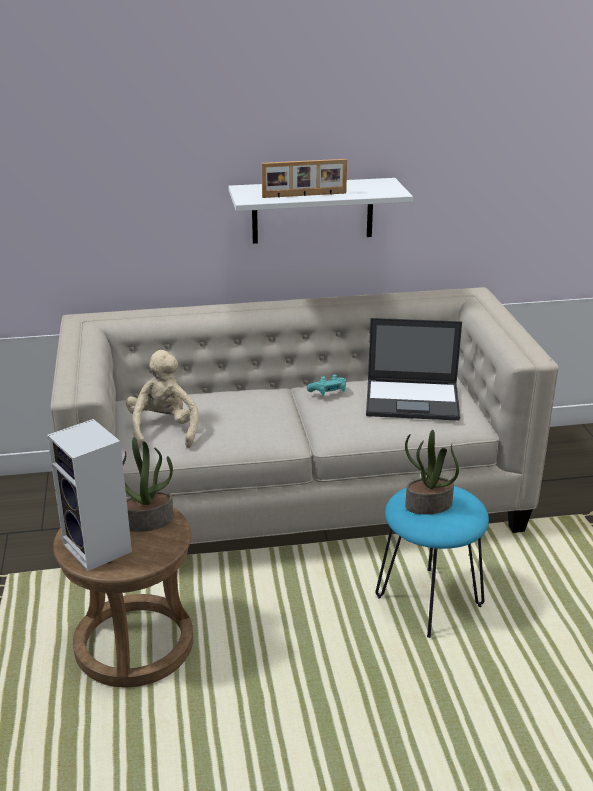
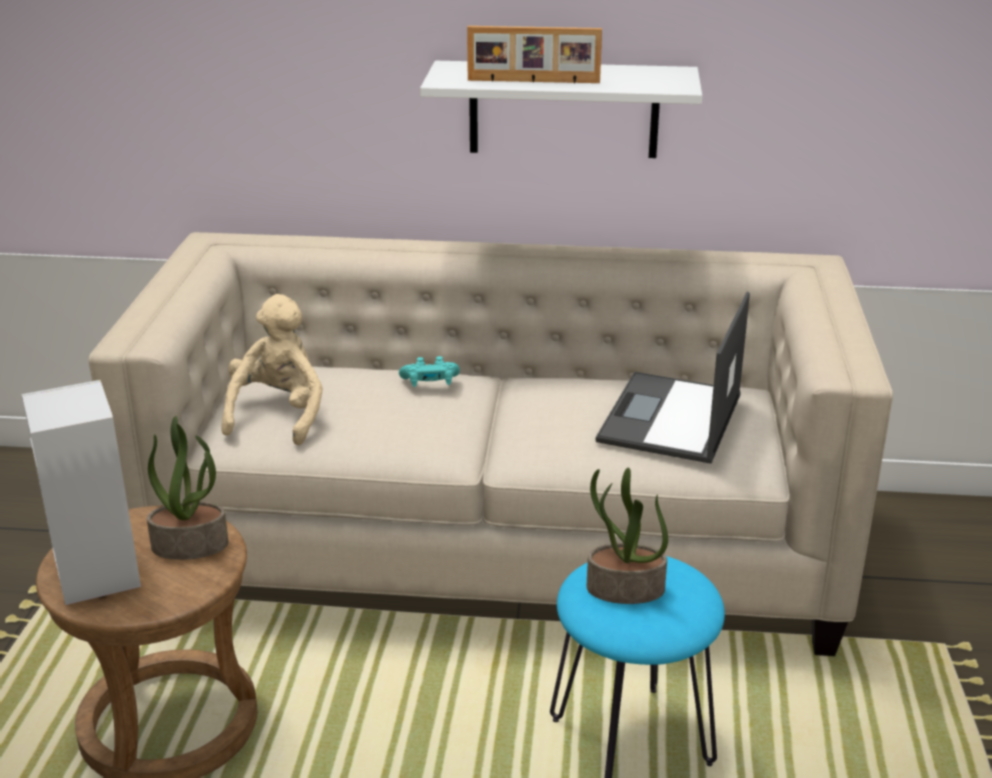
camera: 15 degrees right, 0 degrees up
(328, 392) = (546, 391): turquoise game controller -> turquoise game controller (430, 383)
(413, 400) = (670, 419): laptop -> laptop turned 90 degrees clockwise

